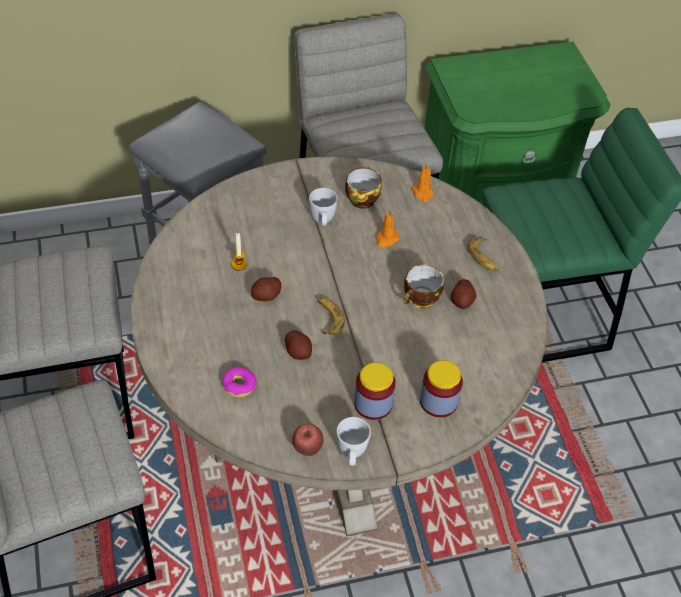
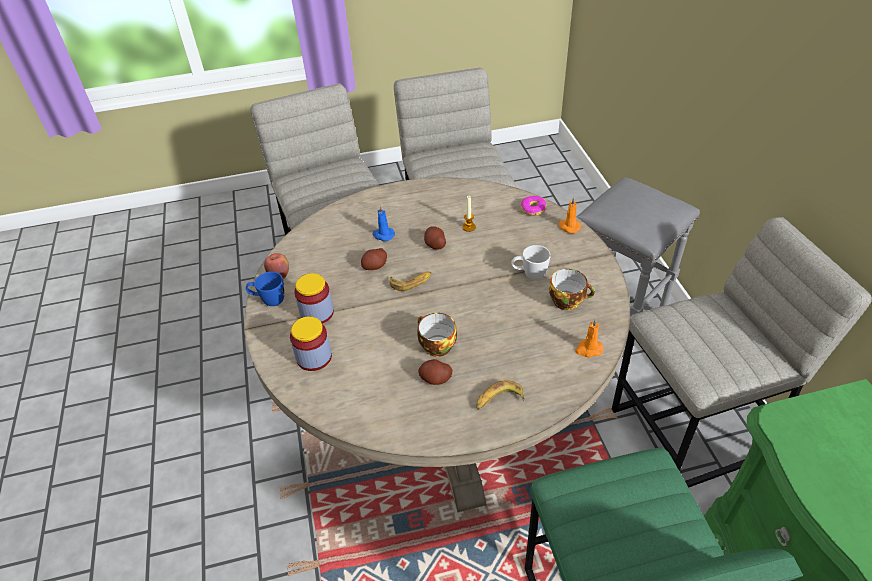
camera: 95 degrees right, 5 degrees down
(239, 385) = (343, 236): donut -> donut (533, 209)
(242, 345) = (383, 235): none -> blue candle
(351, 455) = (269, 301): white mug -> blue mug
(386, 239) = (514, 320): orange candle -> orange candle (568, 227)

